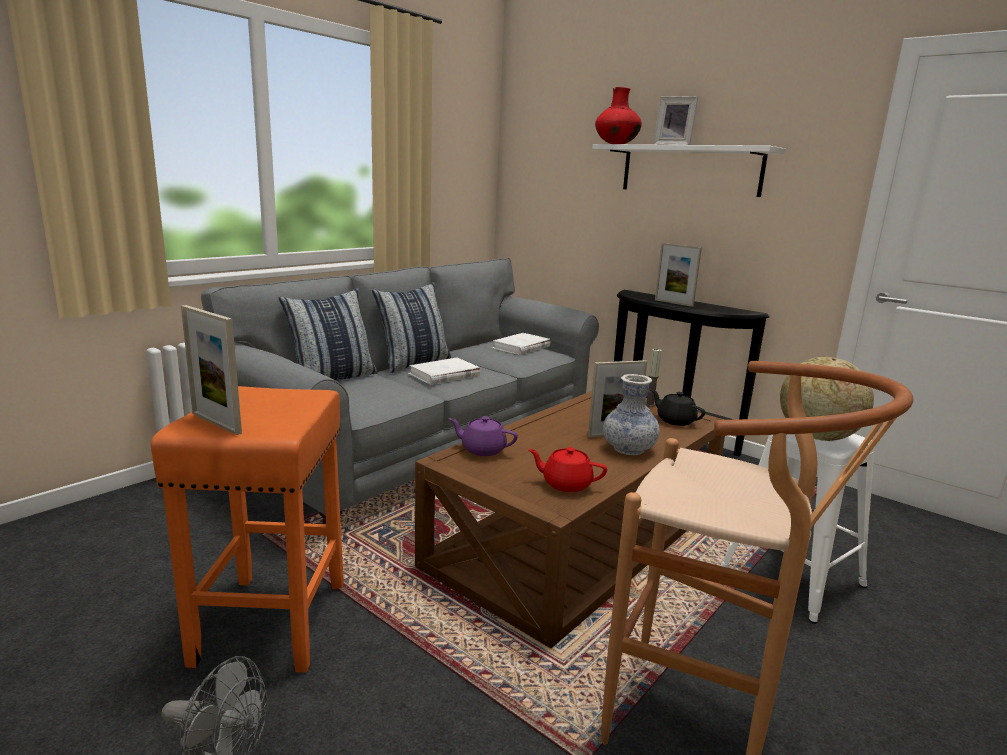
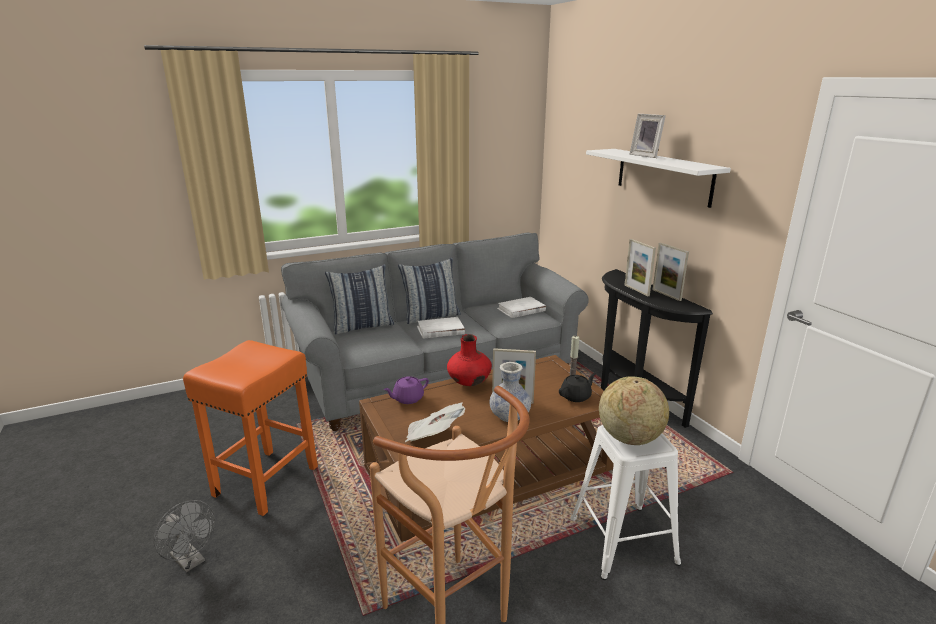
camera: 25 degrees right, 5 degrees up
(216, 423) = (217, 369): picture frame -> picture frame (666, 295)
(482, 449) = (407, 398): purple teapot -> purple teapot turned 75 degrees counterclockwise
(566, 484) = (433, 436): red teapot -> newspaper
(616, 144) = (607, 150): red vase -> red vase (469, 382)
(675, 420) = (576, 396): black teapot -> black teapot turned 75 degrees clockwise

